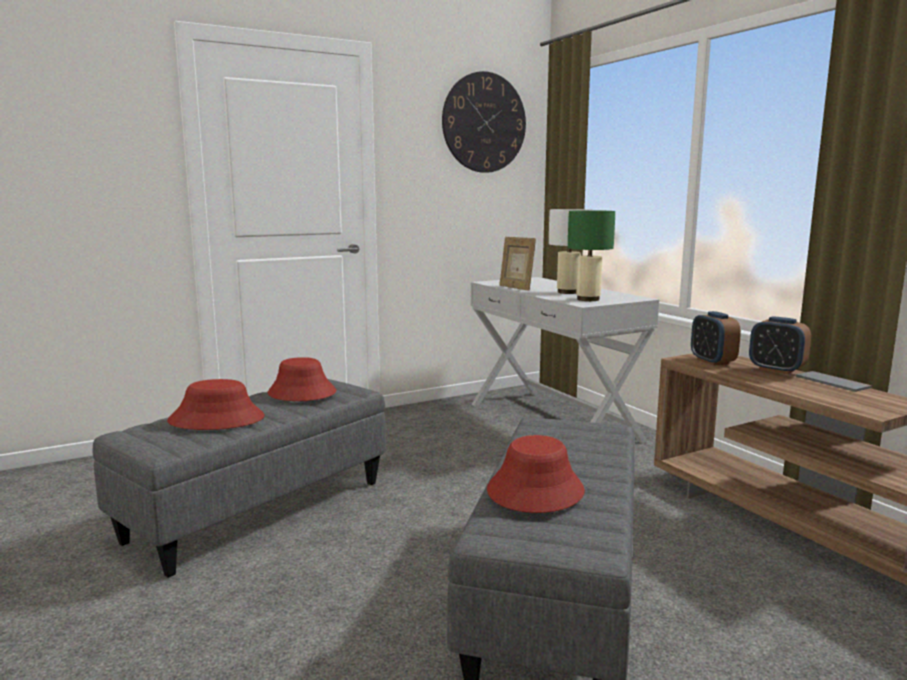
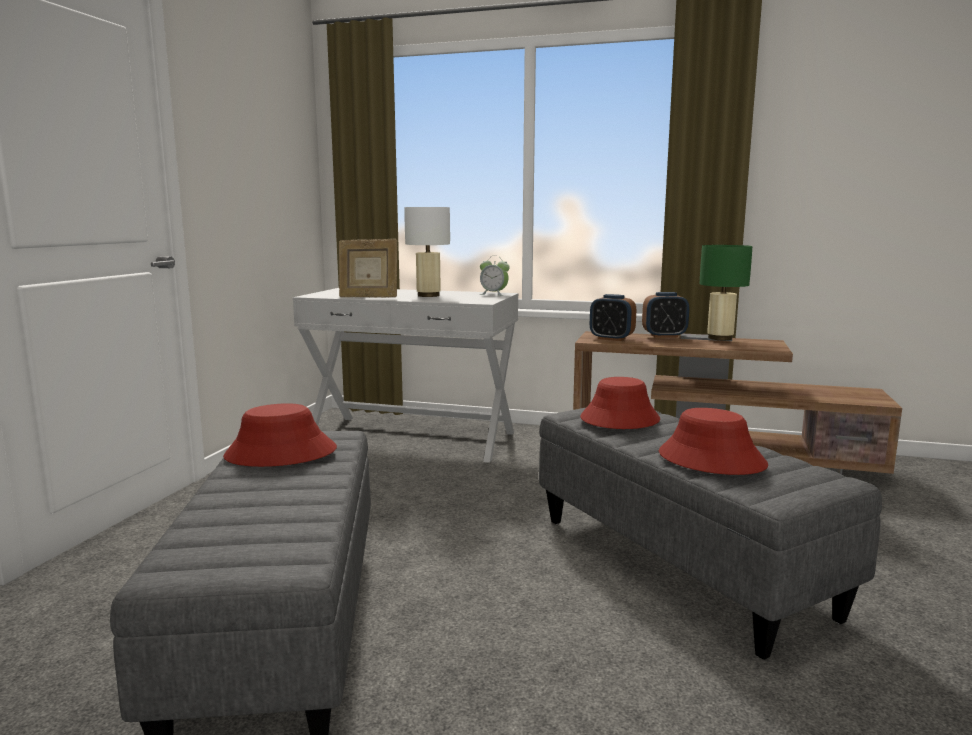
camera: 45 degrees left, 0 degrees up
(217, 419) = (259, 509): red hat -> red hat (619, 419)
(484, 123) = (270, 105): wall clock -> none
(588, 299) = (471, 298): green table lamp -> green table lamp (720, 338)
(628, 298) = (494, 294): none -> alarm clock

